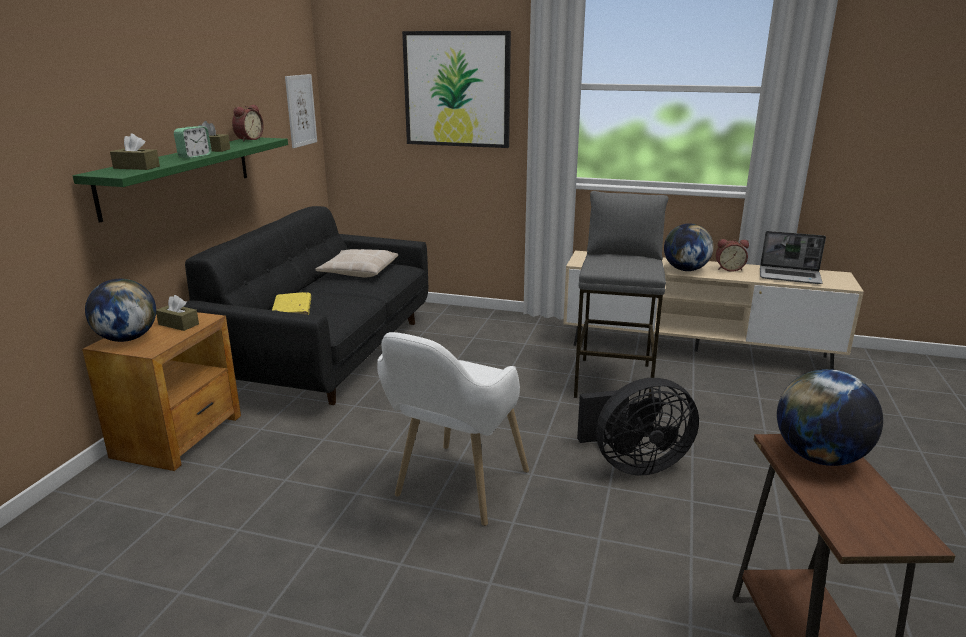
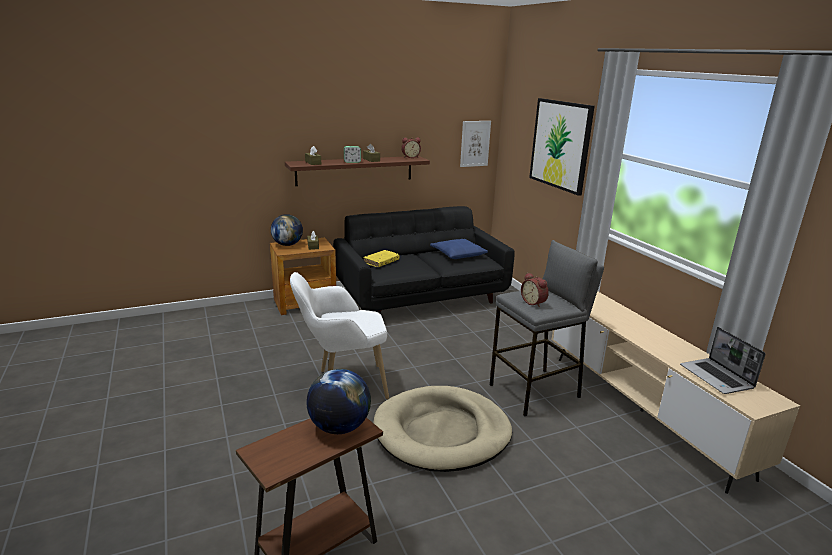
camera: 50 degrees right, 0 degrees up
(179, 175) = (355, 170): green shelf -> brown shelf
(358, 271) = (458, 254): beige pillow -> blue pillow
(633, 464) = (442, 432): black fan -> beige dog bed
(685, 270) = (636, 333): globe -> none
(729, 269) = (677, 348): alarm clock -> alarm clock (534, 302)

